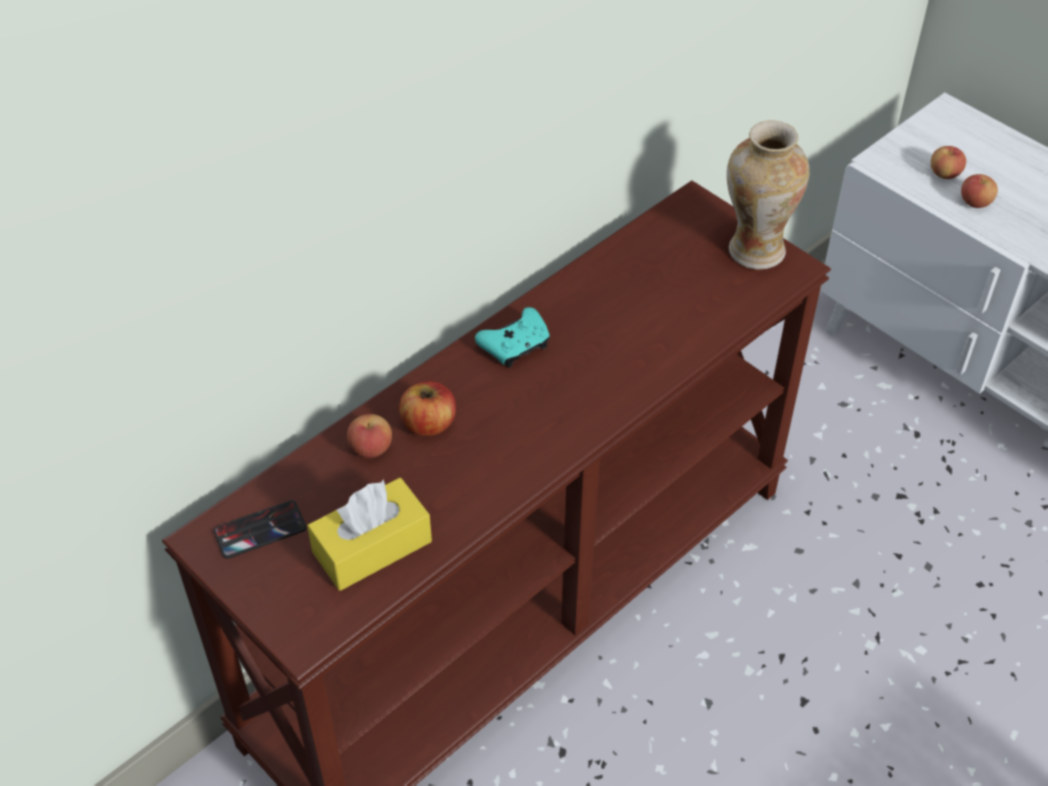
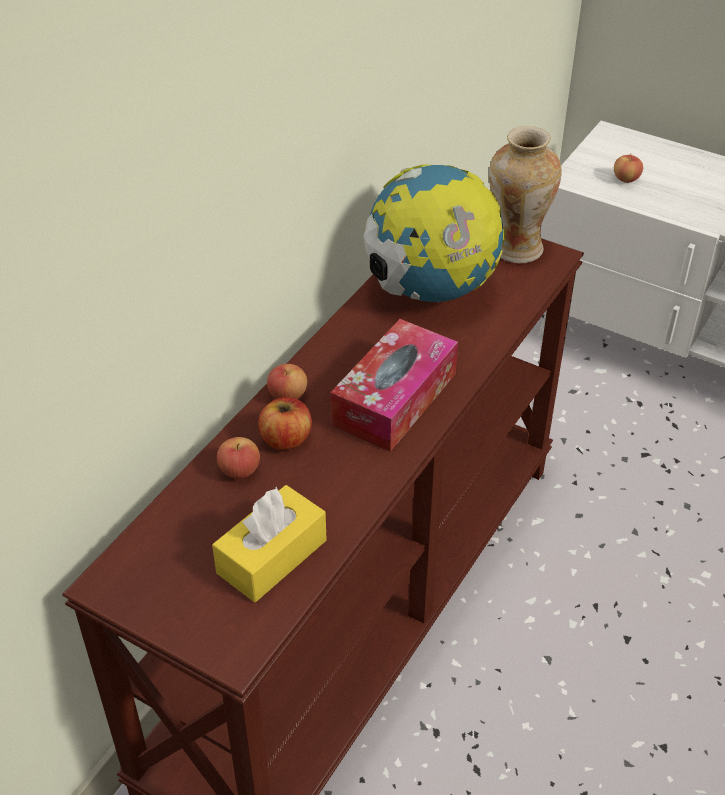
camera: 15 degrees left, 5 degrees down
(260, 530) = (158, 564): phone -> none
(515, 346) = (340, 360): turquoise game controller -> none
(556, 402) = (394, 399): none -> tissue box
(640, 283) = (430, 290): none -> globe
(975, 202) = (658, 196): apple -> apple (288, 395)

